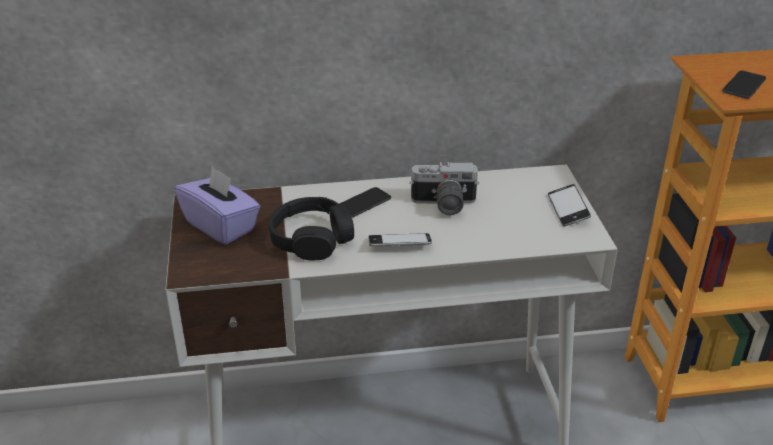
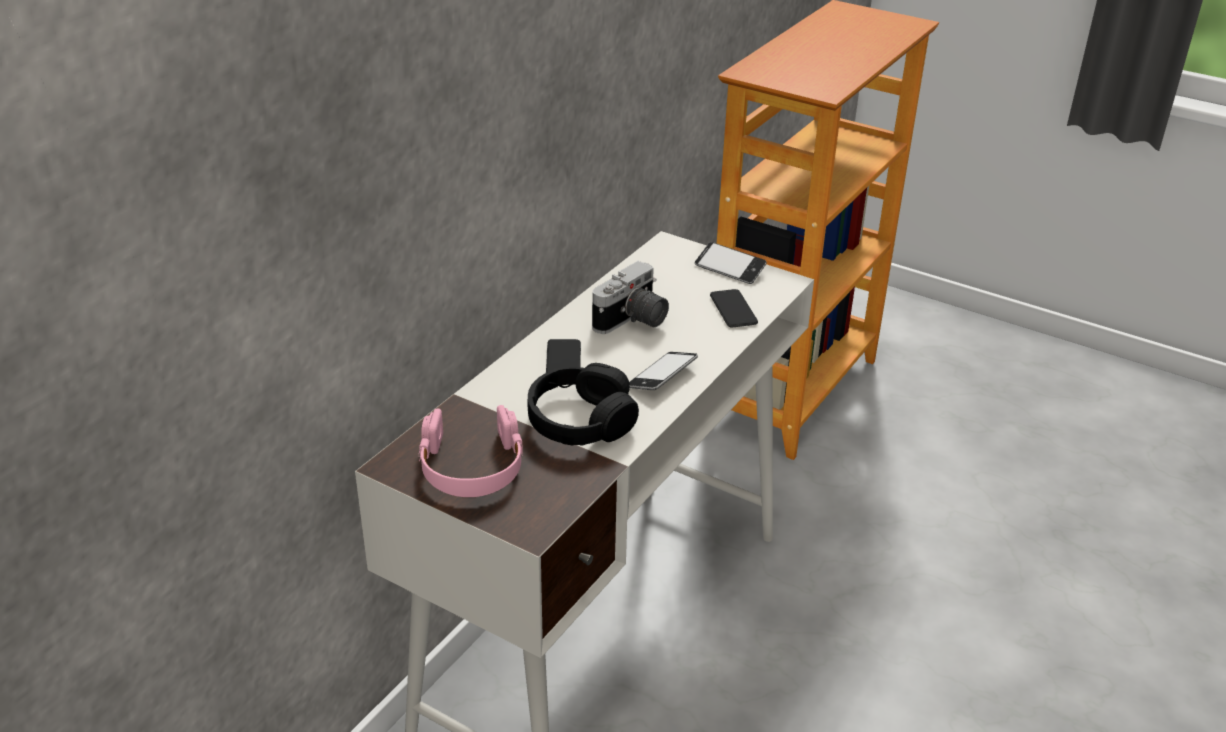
camera: 50 degrees left, 0 degrees up
(221, 225) = (471, 466): purple tissue box -> pink headphones
(744, 85) = (811, 78): phone -> phone (733, 309)

